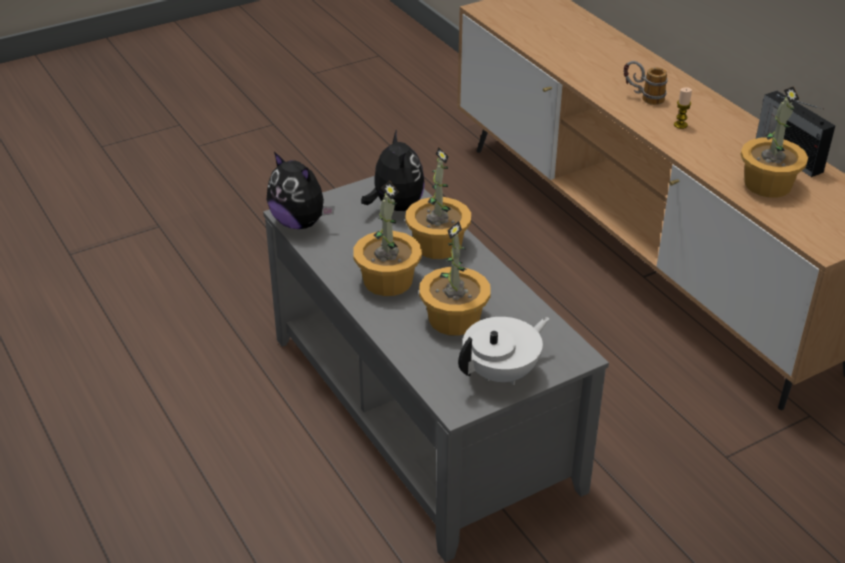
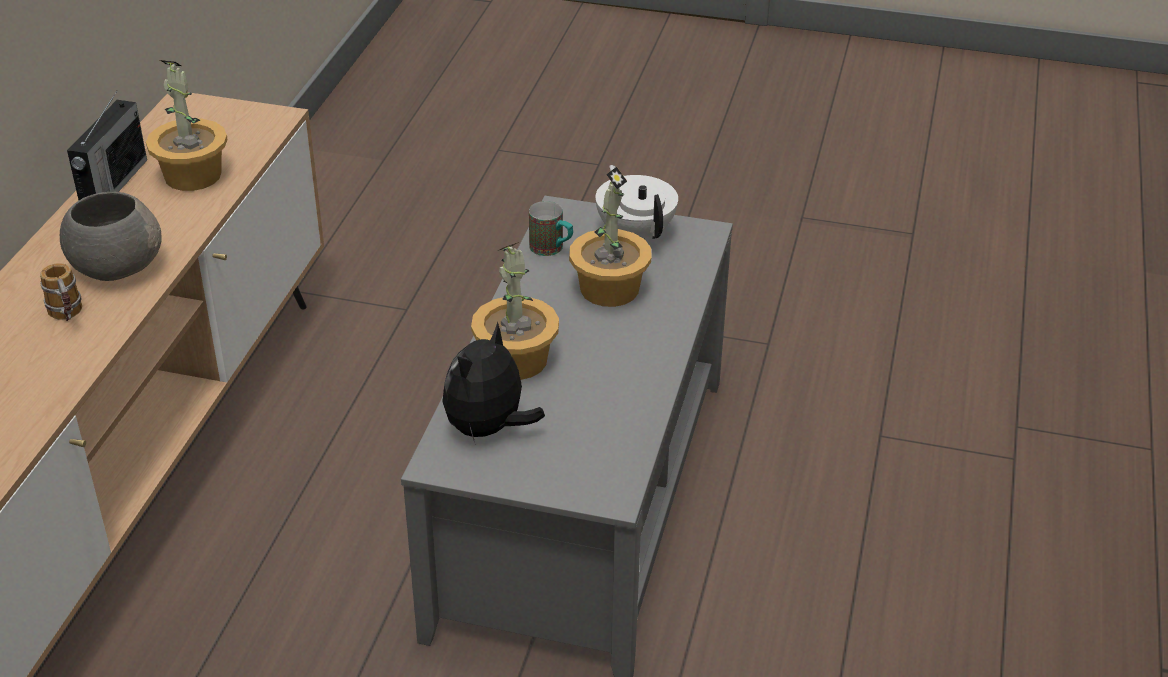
camera: 135 degrees left, 0 degrees up
(300, 223) = (614, 476): plush toy -> none
(387, 280) = (616, 356): potted plant -> none
(502, 373) = (635, 232): white teapot -> white teapot turned 60 degrees clockwise
(531, 323) = (552, 249): none -> mug
(680, 125) = (115, 267): candle -> grey bowl

